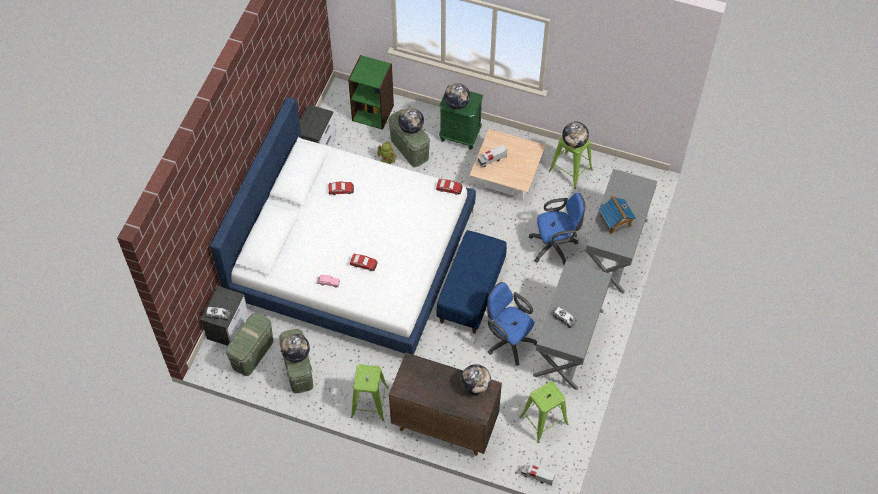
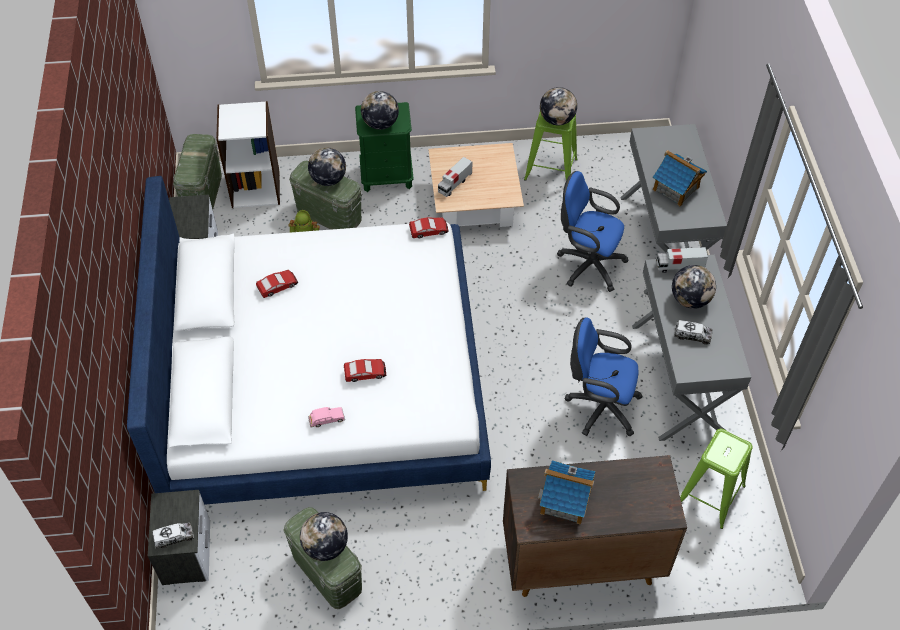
camera: 25 degrees left, 5 degrees down
(252, 353) = (244, 576): green storage box -> green storage box (202, 193)
(369, 402) = (457, 575): green stool -> none
(373, 112) = (256, 188): green bookcase -> white bookcase
(427, 383) = (565, 501): none -> toy house
(471, 292) = (513, 364): blue bench -> none
(475, 386) = (636, 475): globe -> globe (690, 299)
(537, 476) = (750, 577): toy truck -> toy truck (679, 266)
(555, 246) = (587, 264): blue office chair -> blue office chair turned 120 degrees counterclockwise

